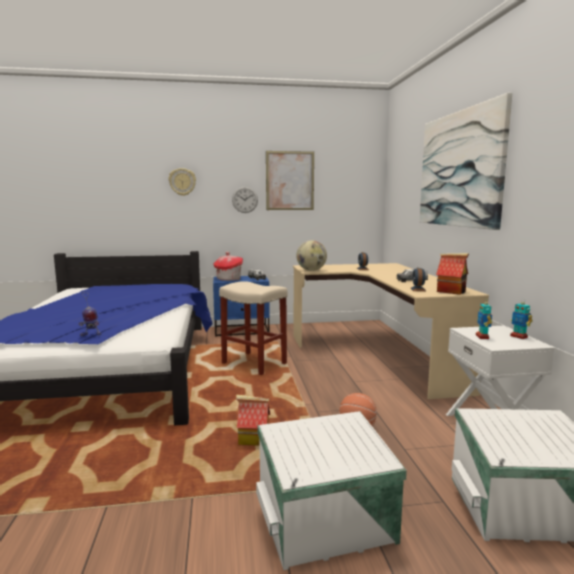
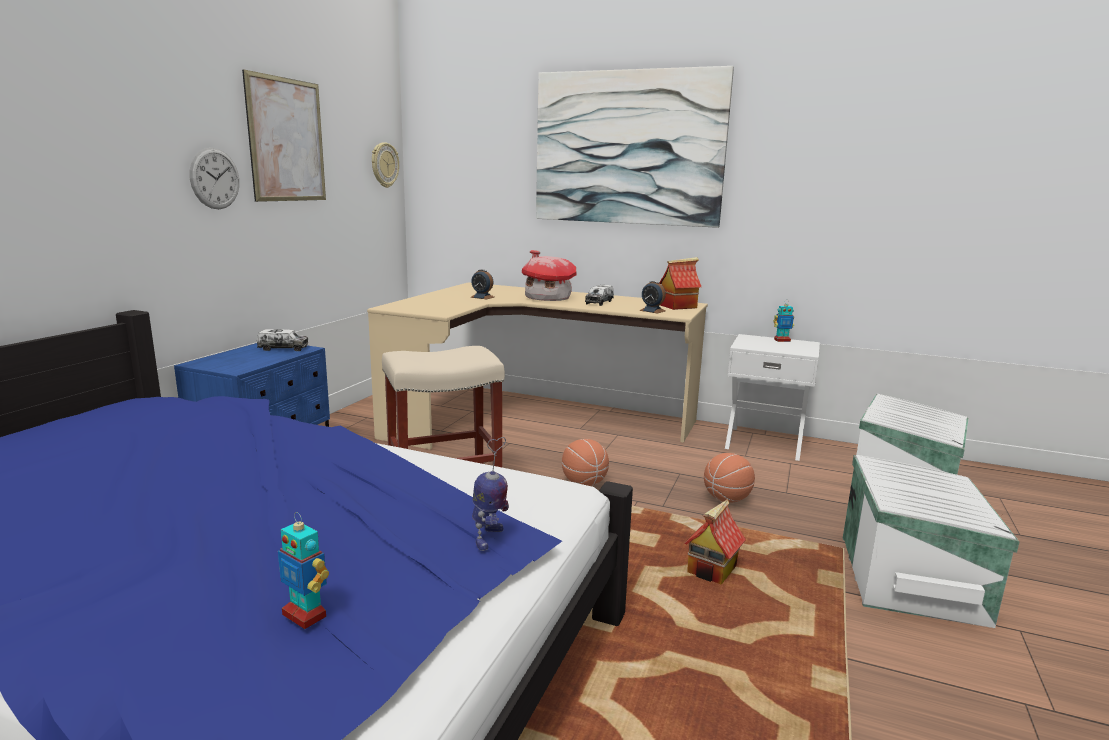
camera: 60 degrees left, 5 degrees up
(182, 182) = (68, 127): wall clock -> wall clock (384, 165)
(229, 279) = (236, 361): toy house -> toy house (547, 298)
(311, 270) = (440, 311): globe -> none
(315, 386) = (584, 483): none -> basketball
(482, 337) = (773, 348): toy robot -> toy robot (305, 615)

